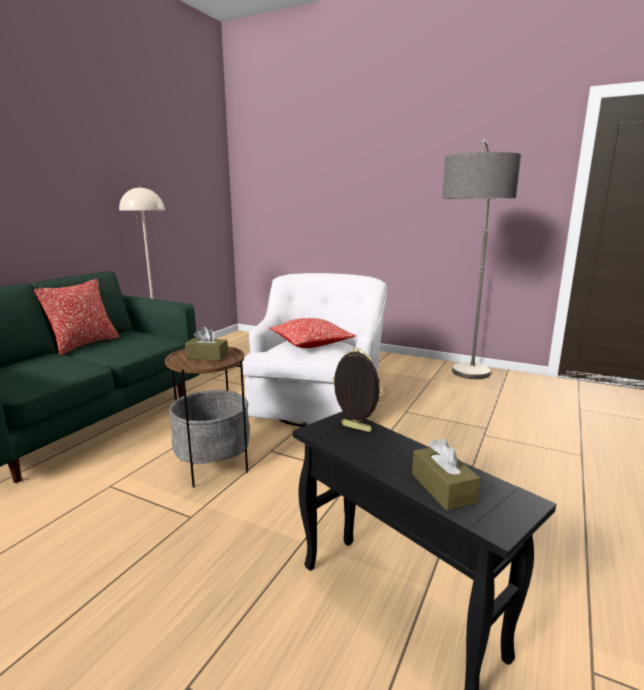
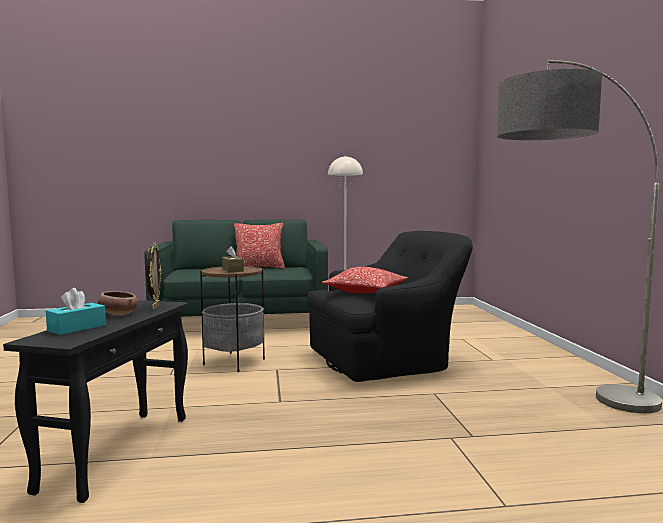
camera: 55 degrees right, 10 degrees down
(318, 400) = (388, 360): white armchair -> black armchair
(379, 454) = (118, 314): none -> bowl
(443, 488) = (77, 328): brown tissue box -> turquoise tissue box

